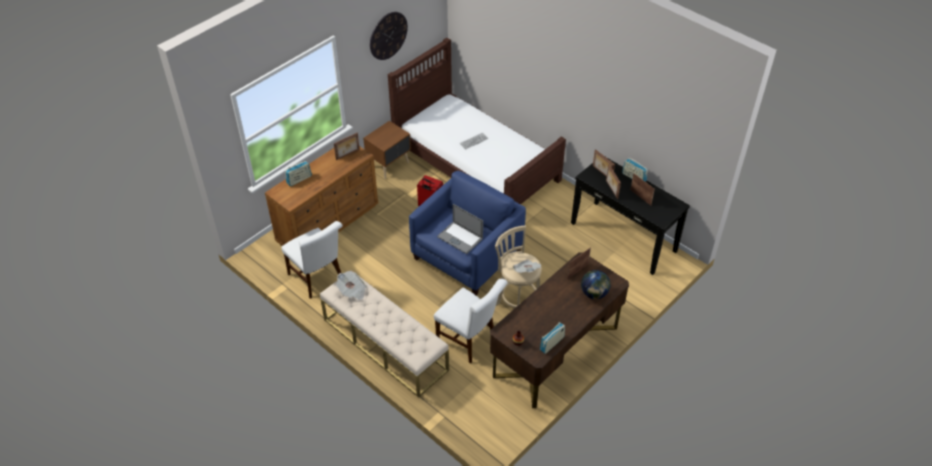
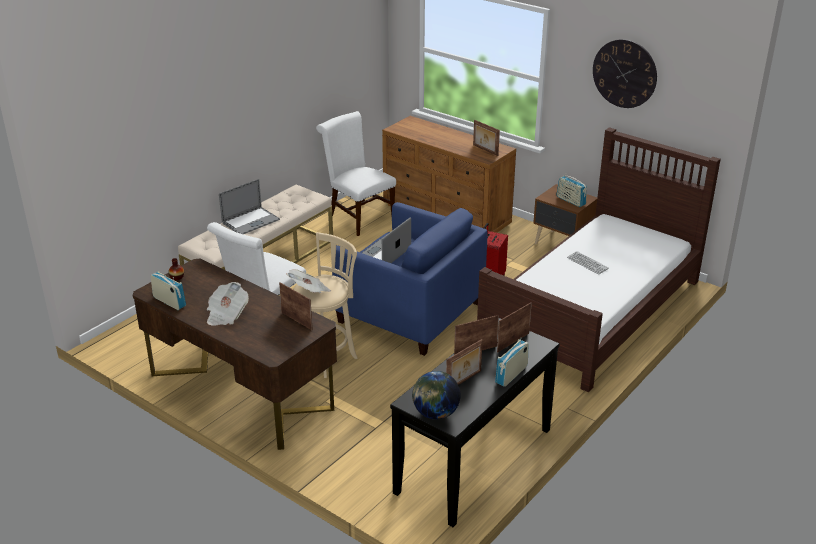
camera: 85 degrees right, 15 degrees down
(299, 179) = (434, 129): radio -> radio (570, 201)
(318, 278) = (358, 217): white chair -> white chair turned 90 degrees clockwise
(352, 291) = (296, 199): newspaper -> newspaper (226, 315)
(386, 321) = (251, 221): none -> laptop
(594, 294) = (253, 335): globe -> globe (435, 414)

